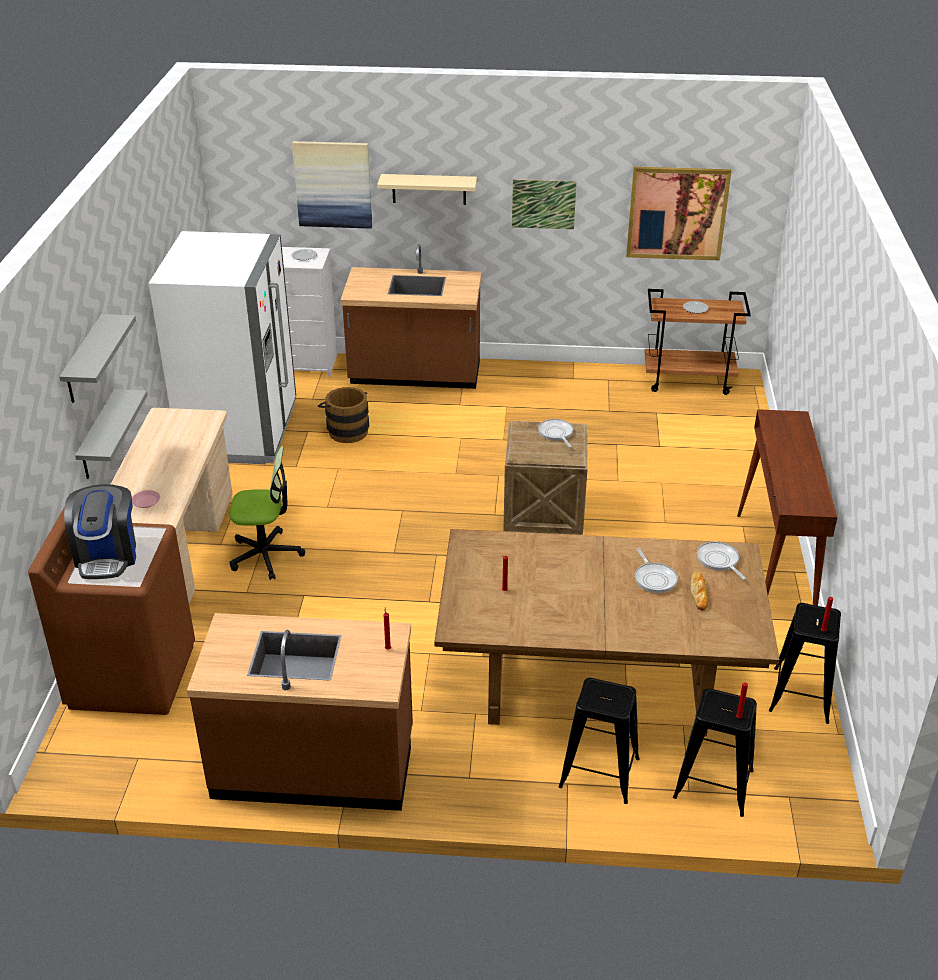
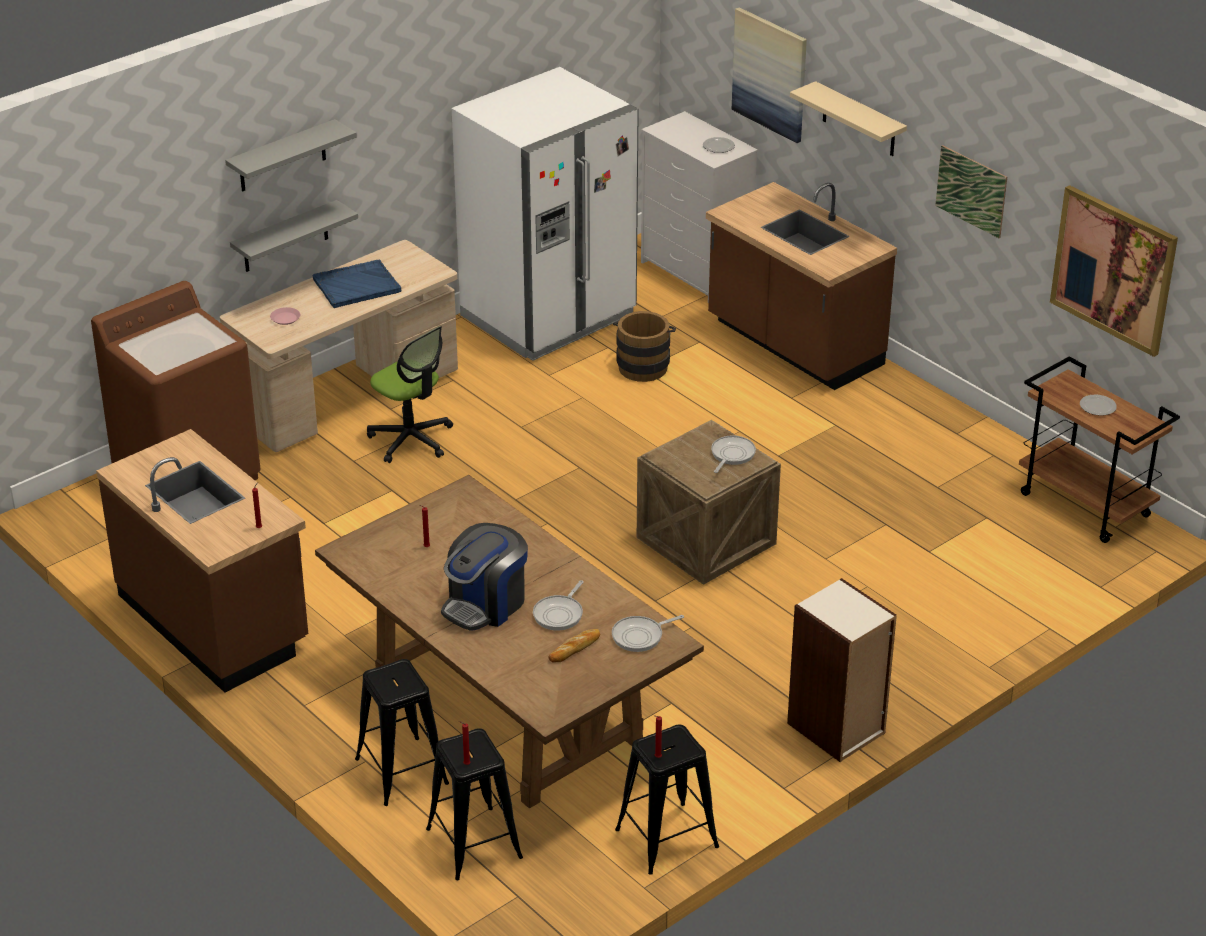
camera: 45 degrees right, 0 degrees up
(107, 555) = (169, 339): coffee machine -> coffee machine (485, 604)
(165, 453) = (356, 286): none -> blue tray
(719, 561) = (640, 636): frying pan -> frying pan turned 135 degrees counterclockwise
(774, 569) = (836, 729): brown console table -> bookcase

